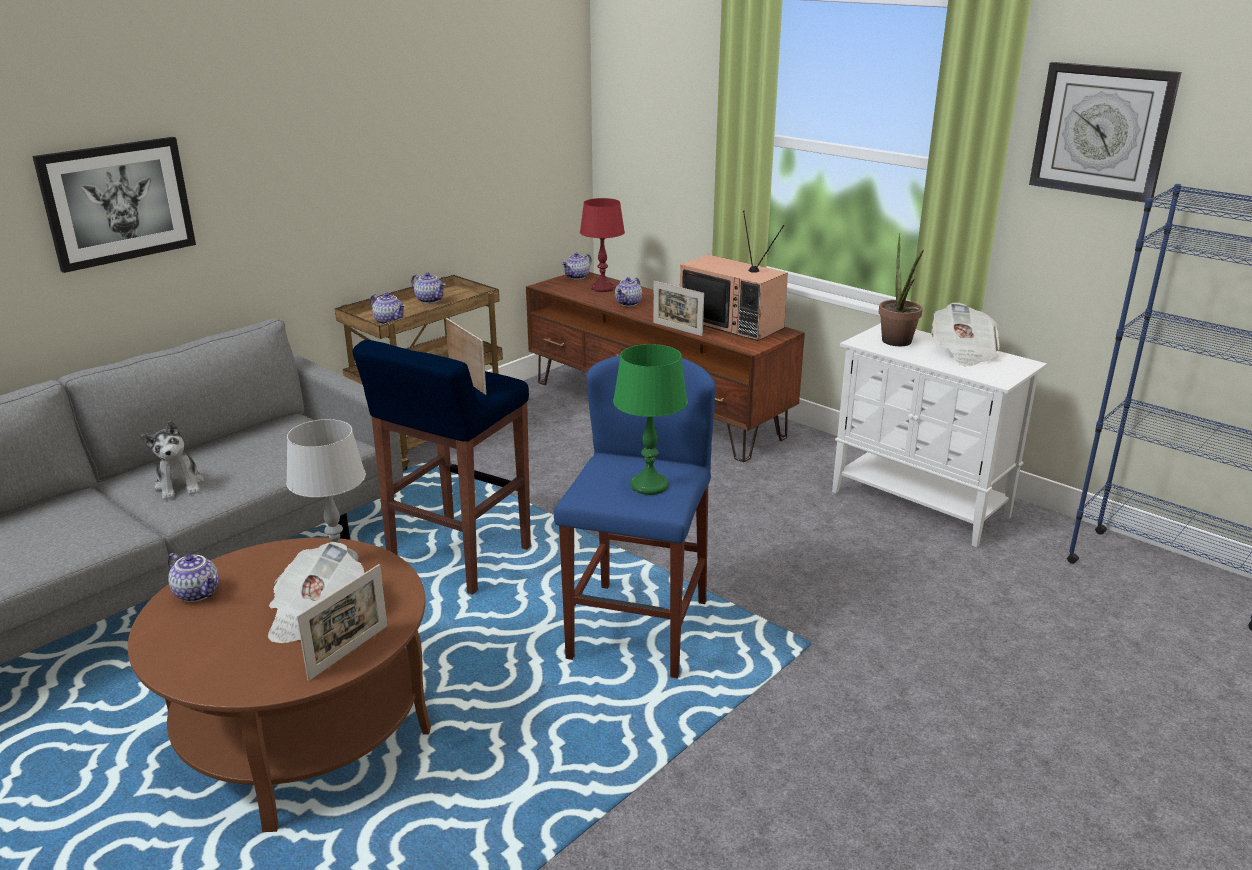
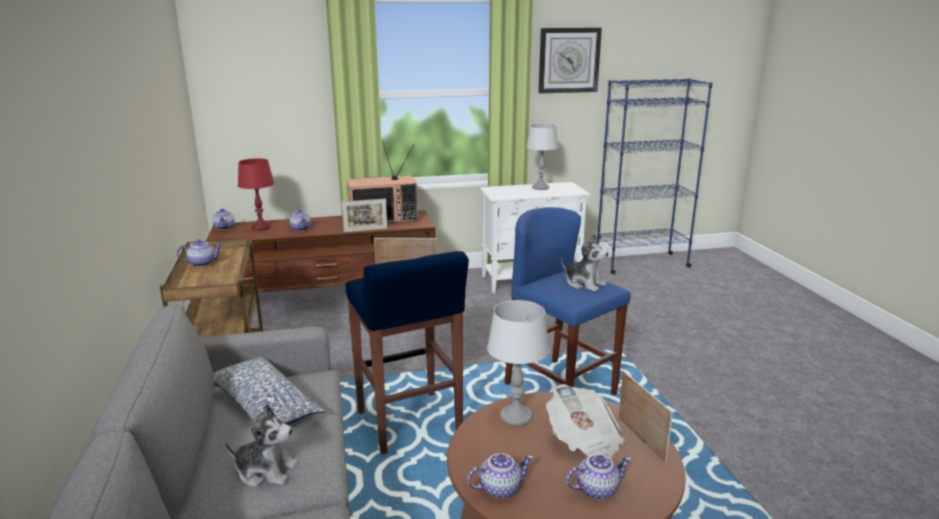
camera: 55 degrees left, 5 degrees down
(117, 202) = (57, 215): picture -> none
(277, 444) = (263, 406): none -> pillow
(390, 321) = (215, 284): teapot -> teapot (597, 489)
(649, 485) = (584, 283): green table lamp -> plush toy
(898, 343) = (511, 192): potted plant -> none
(963, 353) = (540, 187): newspaper -> grey table lamp

